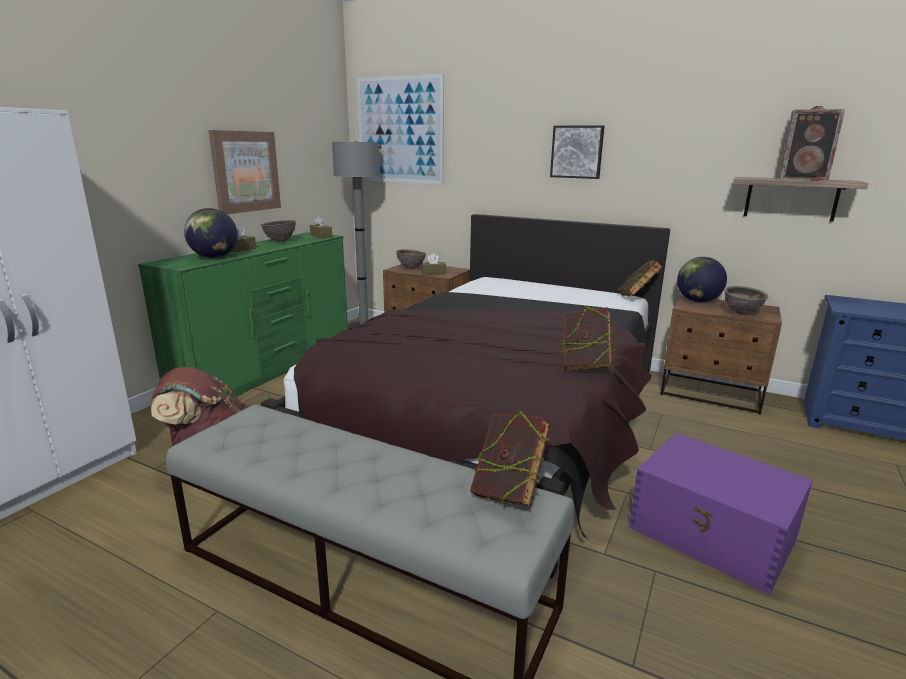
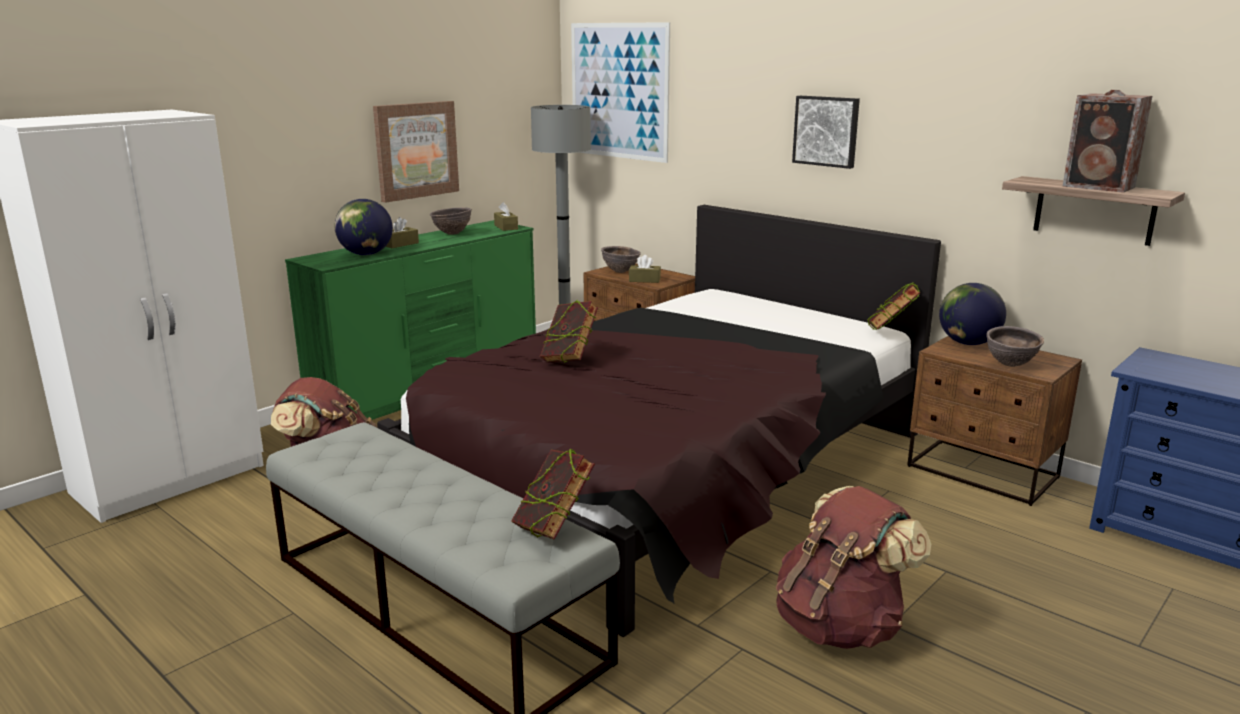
camera: 15 degrees right, 0 degrees up
(584, 367) = (718, 414): book -> book (569, 360)
(712, 534) = (840, 626): purple storage box -> brown backpack

